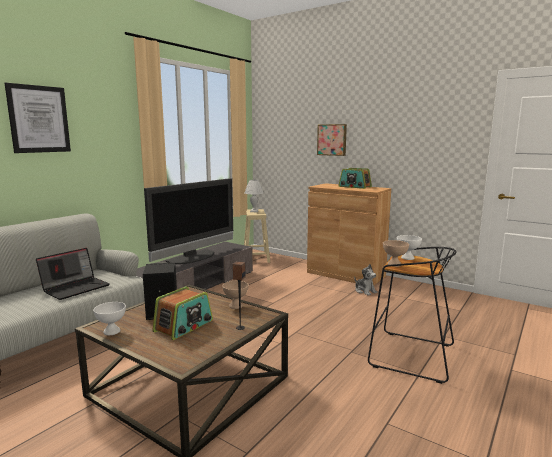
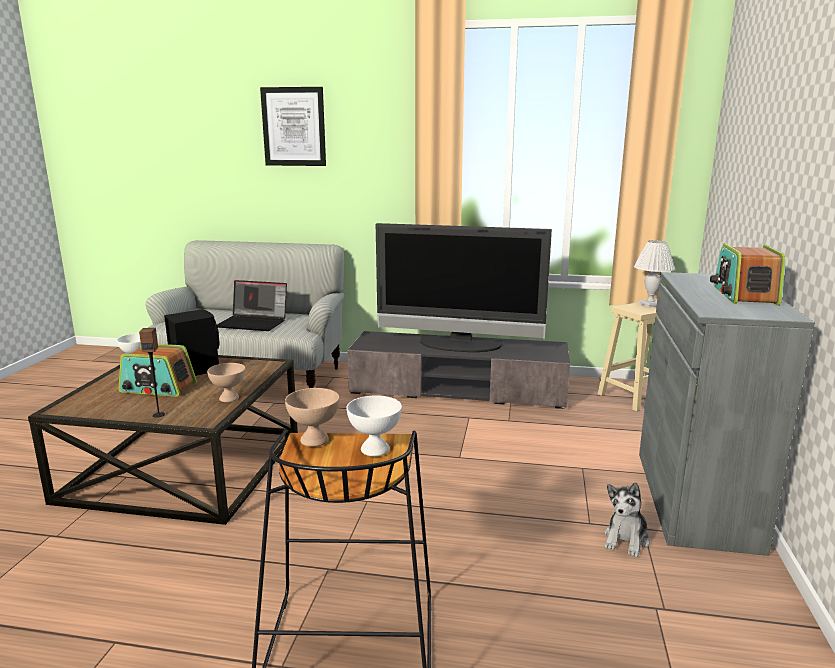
camera: 65 degrees right, 5 degrees up
(332, 139) = (778, 167): picture -> none
(345, 274) = (695, 498): brown cabinet -> grey cabinet

